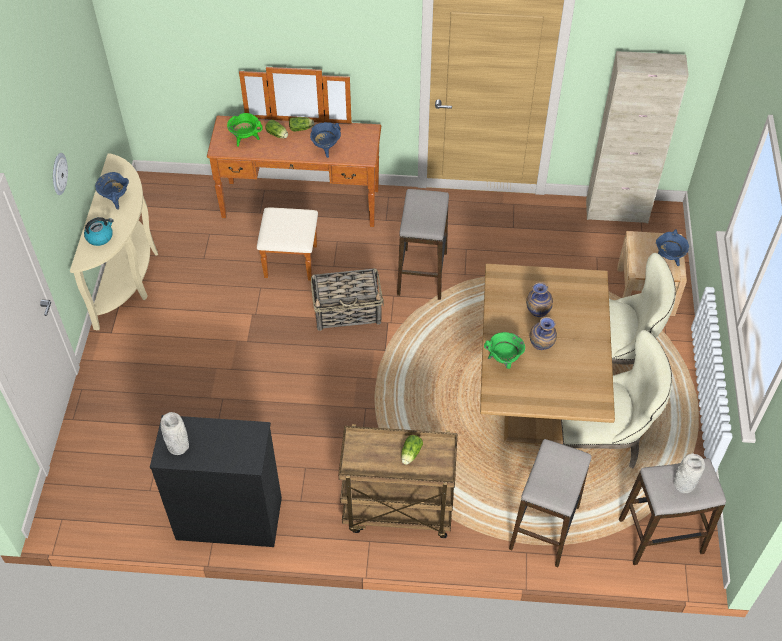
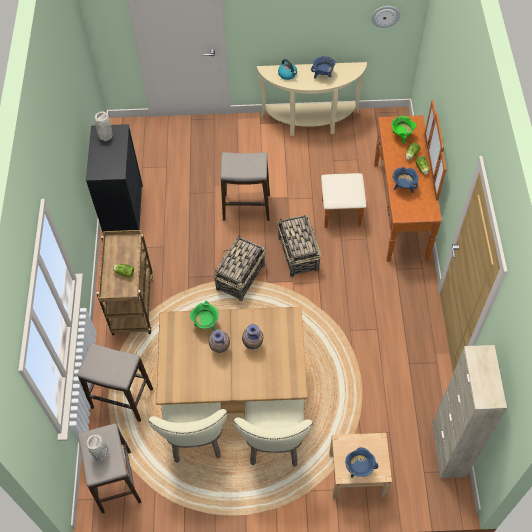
camera: 85 degrees right, 5 degrees up
(58, 173) = (290, 18): wall clock -> wall clock (385, 16)
(373, 378) = (240, 277): none -> basket
(422, 274) = (344, 299): stool -> stool (246, 207)

